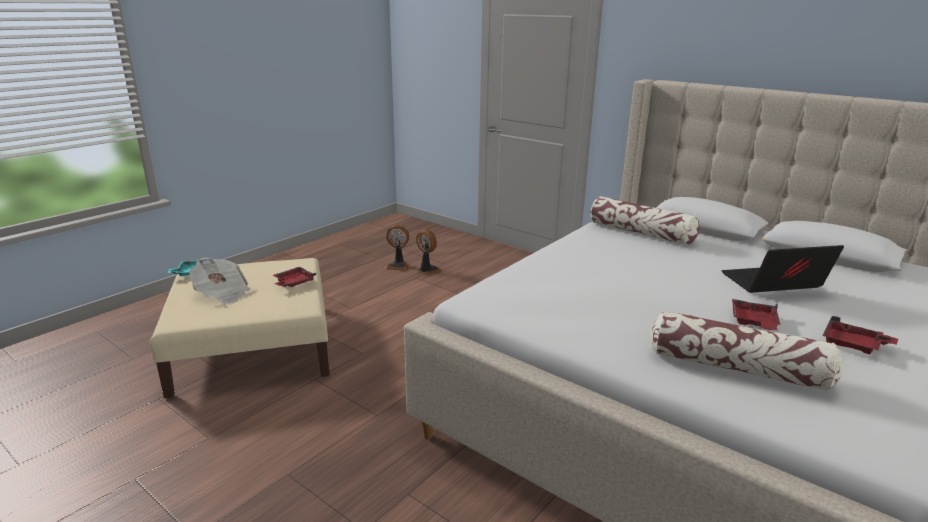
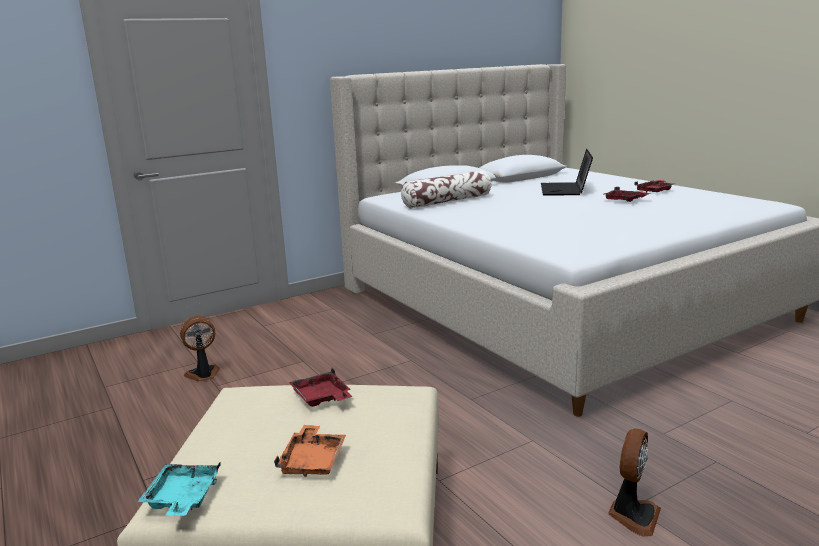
camera: 70 degrees left, 5 degrees down
(222, 294) = (313, 461): newspaper -> orange tray
(398, 266) = (162, 394): fan -> fan (633, 515)
(737, 368) = (687, 210): pillow -> none

